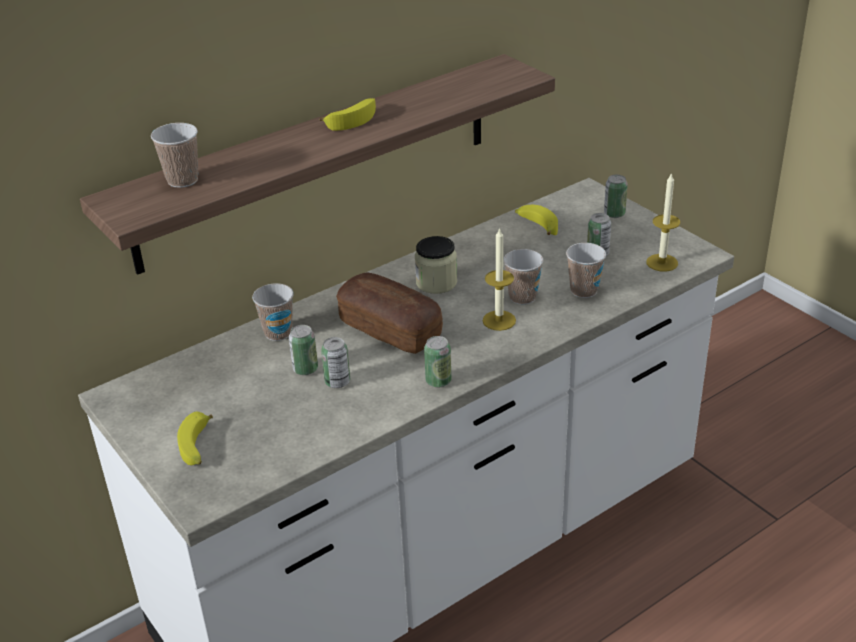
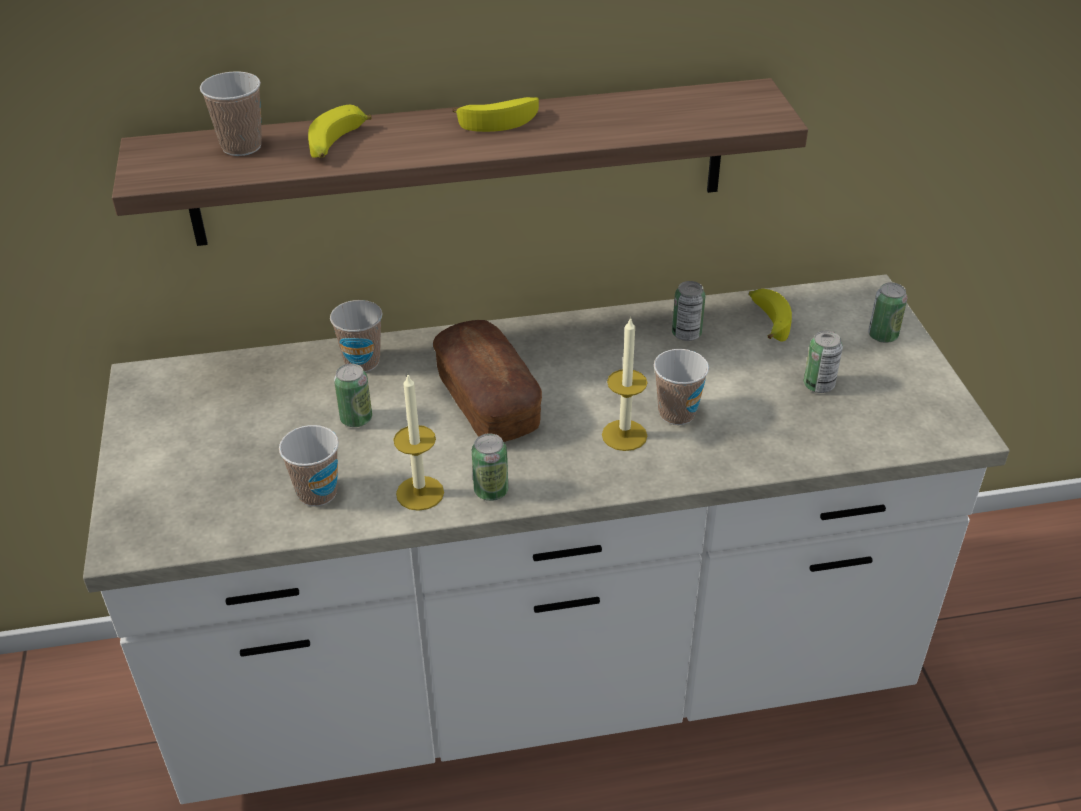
camera: 25 degrees right, 5 degrees up
(197, 447) = (173, 473): banana -> banana (337, 145)
(337, 382) = (378, 448): can -> can (686, 334)
(436, 282) = (587, 358): jar -> none
(584, 291) = (762, 431): cup -> cup (317, 493)
(662, 262) = (897, 426): candle -> candle (420, 493)

